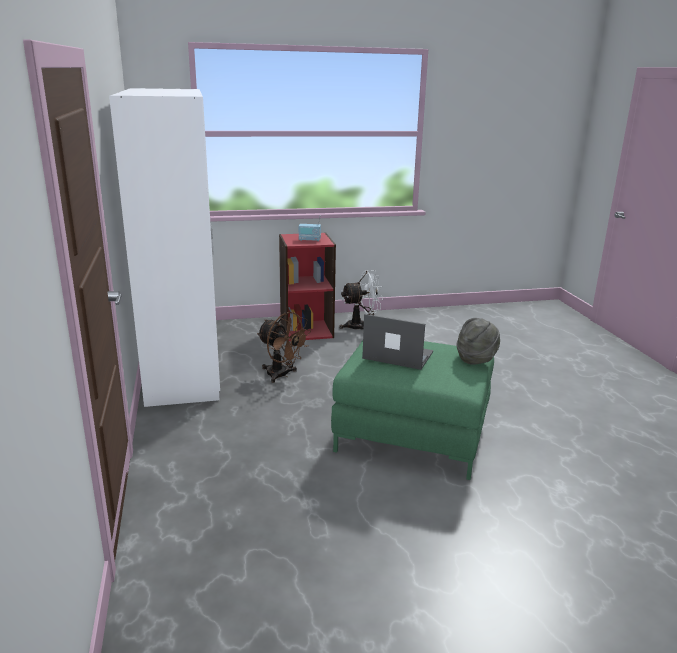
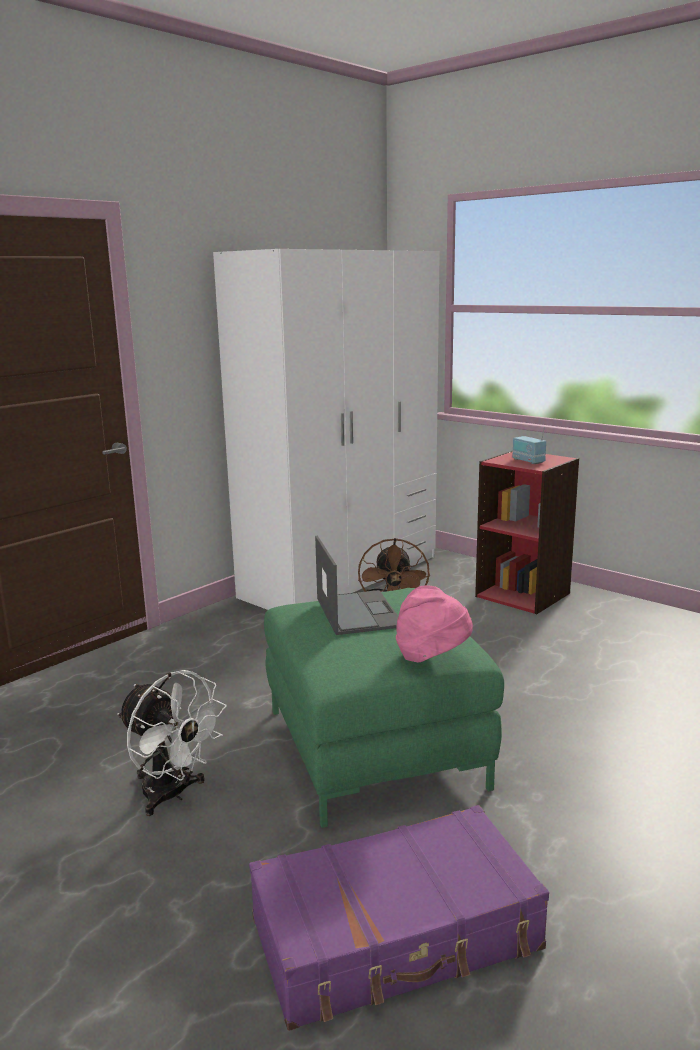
camera: 55 degrees right, 5 degrees down
(361, 326) = (603, 615): white fan -> white fan (172, 795)
(476, 358) = (432, 657): grey hat -> pink hat
(568, 491) = (396, 935): none -> purple suitcase

